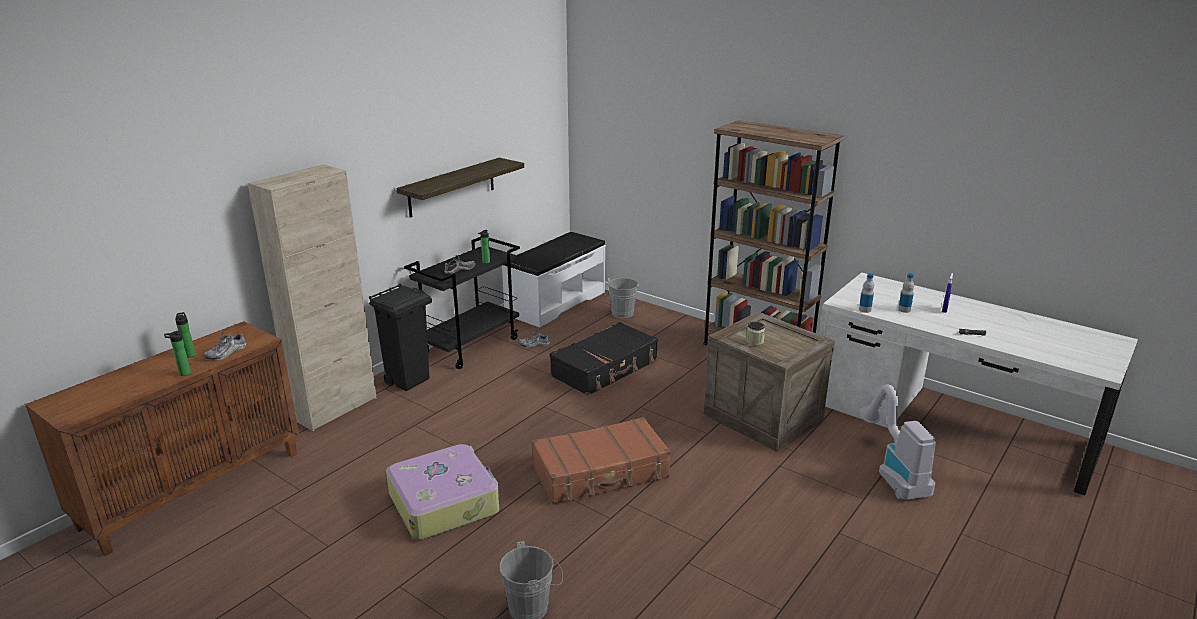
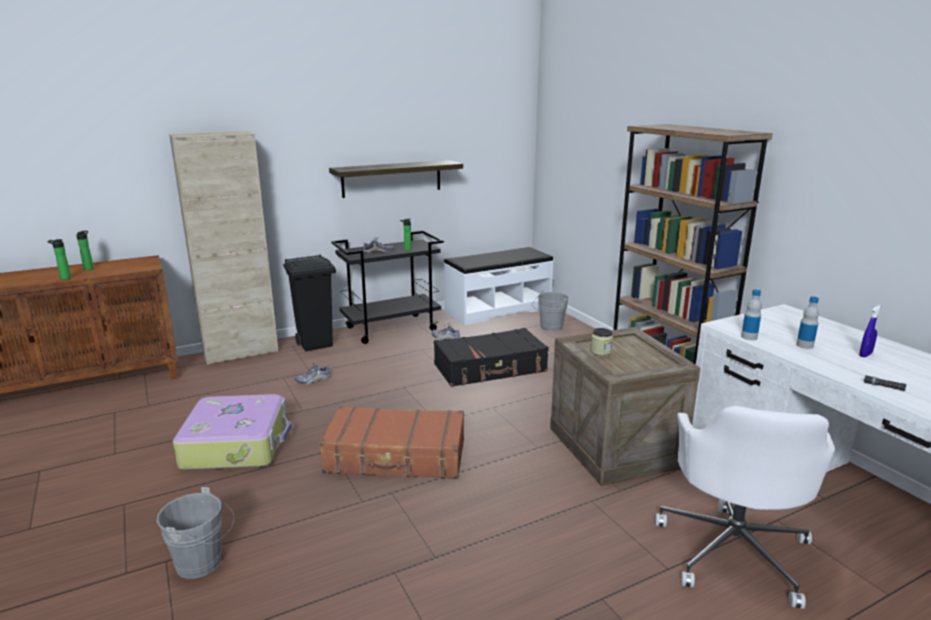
camera: 25 degrees right, 5 degrees down
(226, 353) = (112, 271): shoe -> shoe (313, 380)
(893, 473) = (733, 549): vacuum cleaner -> white office chair

